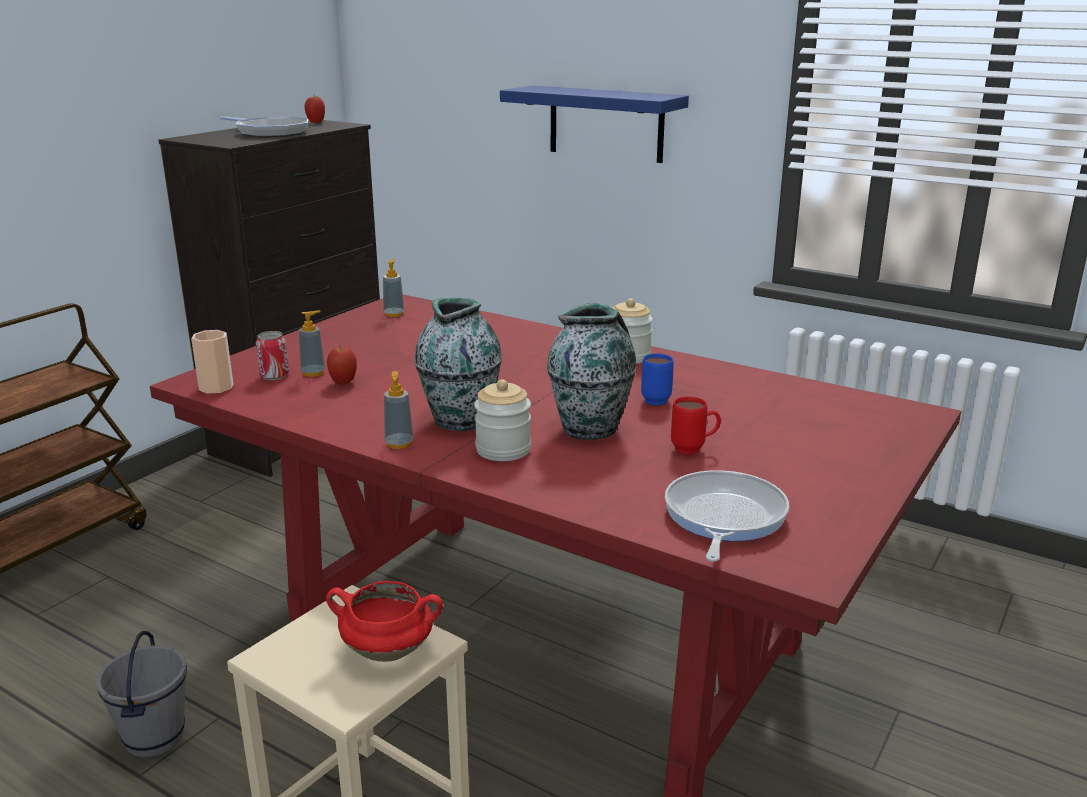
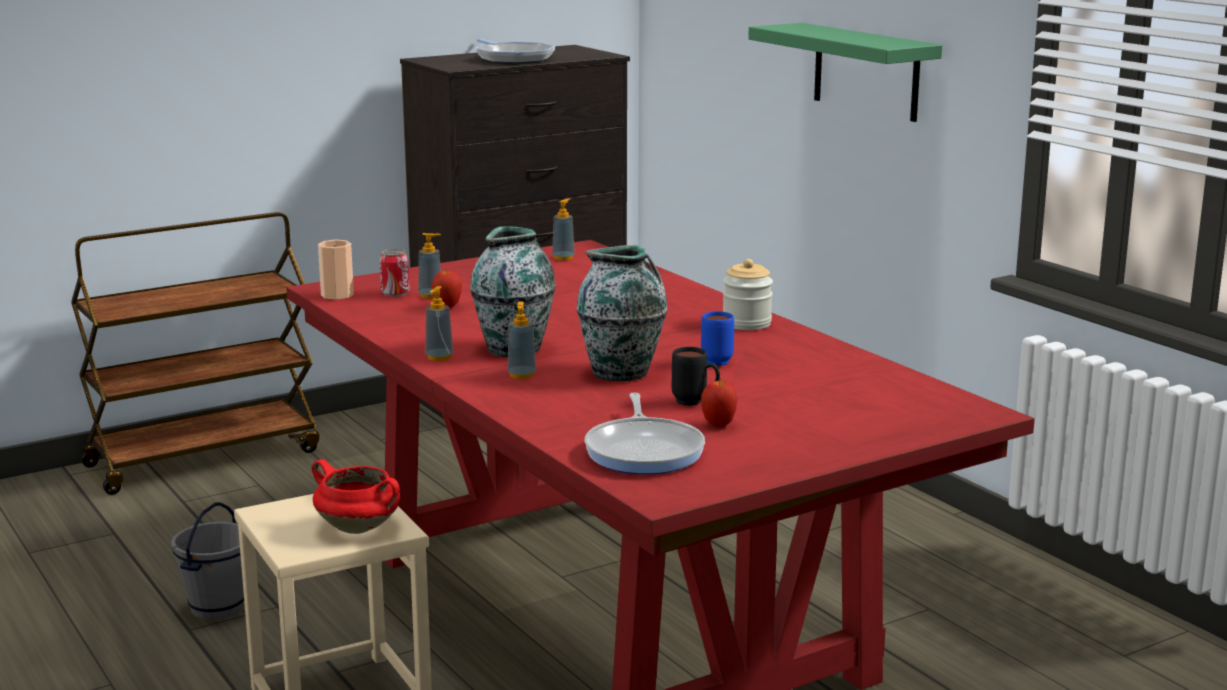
camera: 25 degrees right, 5 degrees down
(316, 123) = (577, 51): apple -> apple (718, 425)
(503, 450) = (521, 375): jar -> soap dispenser
(606, 123) = (866, 72): blue shelf -> green shelf
(694, 449) = (695, 403): red mug -> black mug
(723, 518) = (644, 451): frying pan -> frying pan turned 135 degrees clockwise

